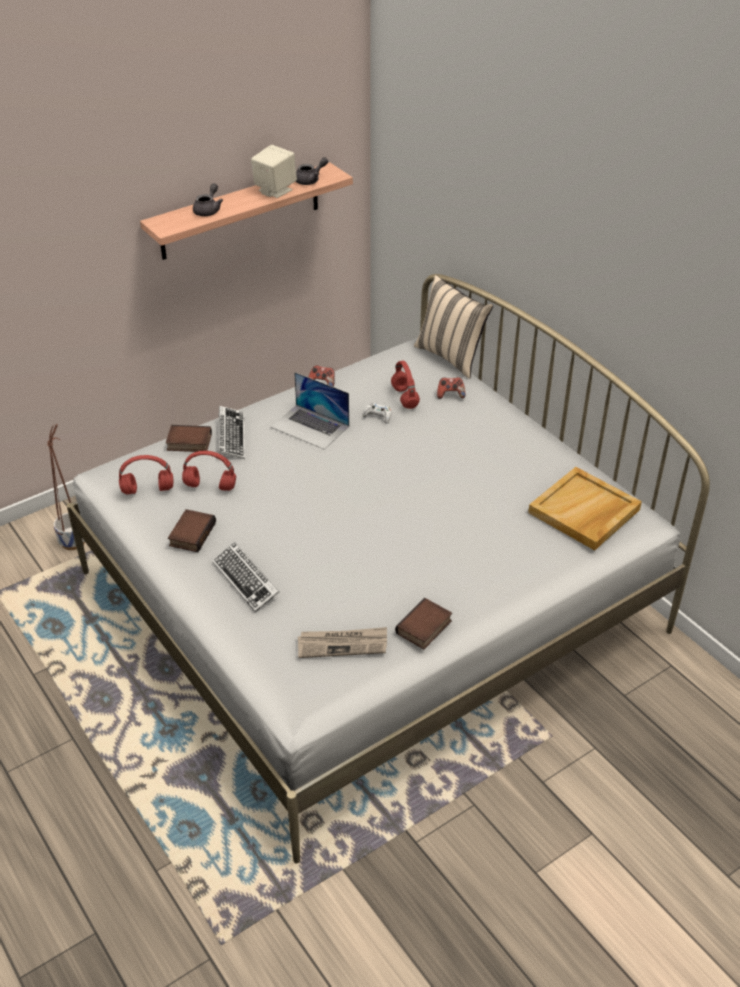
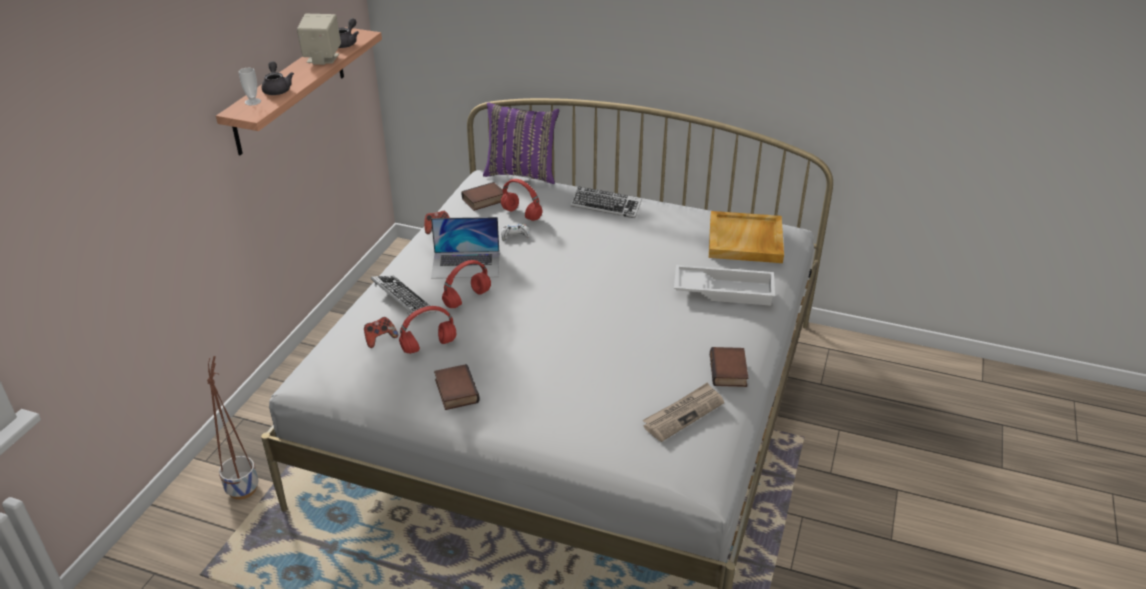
camera: 35 degrees left, 5 degrees down
(148, 489) = (371, 373): red headphones -> red headphones (467, 298)
(178, 216) = (253, 102): none -> cup
(188, 443) = (367, 320): book -> book (484, 200)
(246, 580) = (547, 405): keyboard -> keyboard (606, 206)
(450, 394) = (555, 199): game controller -> game controller (380, 339)
(451, 356) = (522, 173): beige pillow -> purple pillow
(506, 551) = (724, 290): none -> white tray

